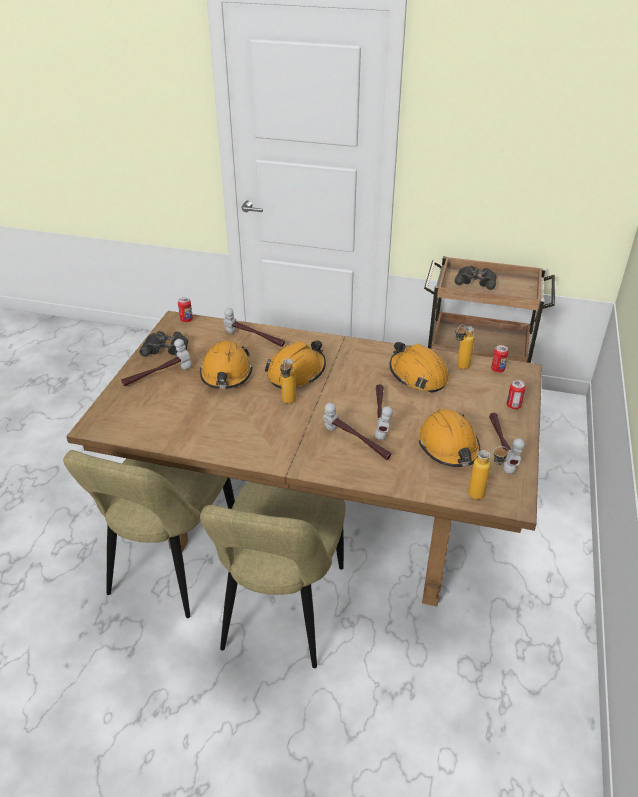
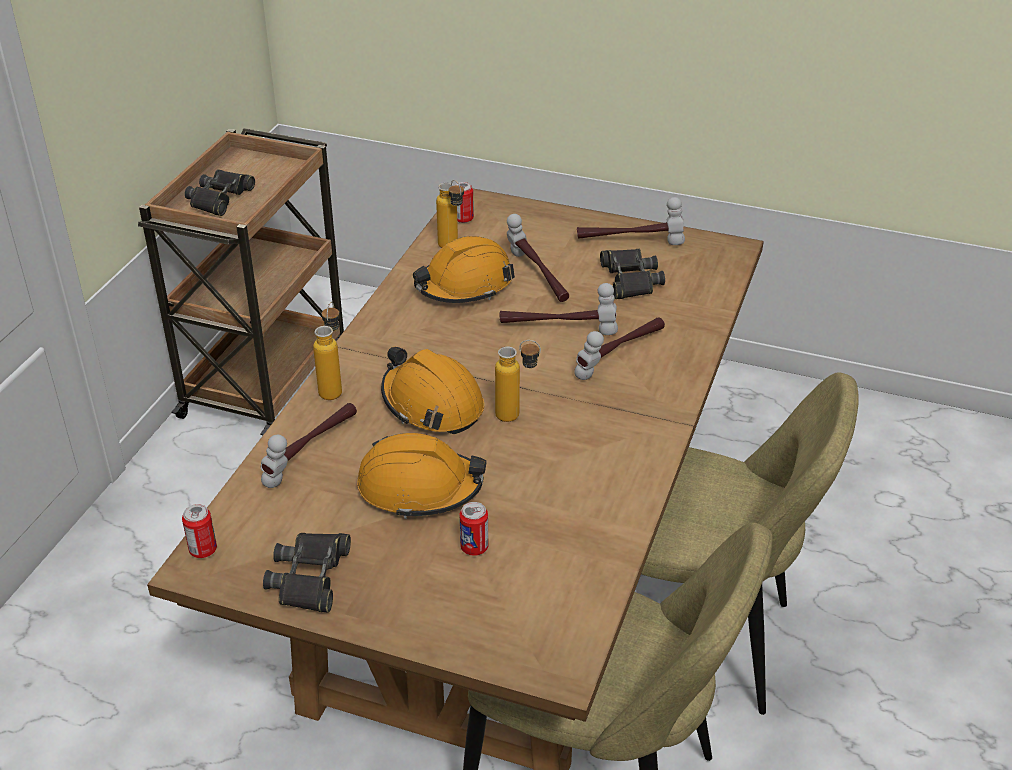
camera: 85 degrees left, 0 degrees up
(158, 376) = (405, 584): hammer -> hammer (537, 276)
(449, 447) = (630, 279): orange hard hat -> black binoculars
(483, 495) = (719, 267): bottle -> bottle (333, 388)
(513, 406) = (547, 220): can -> can (474, 548)

